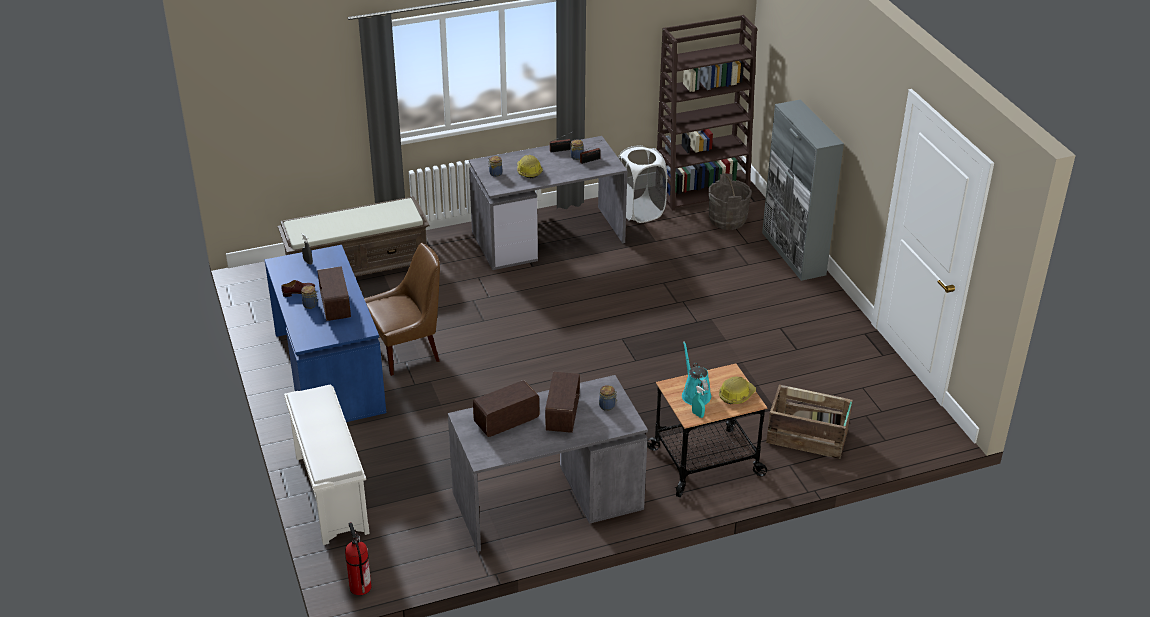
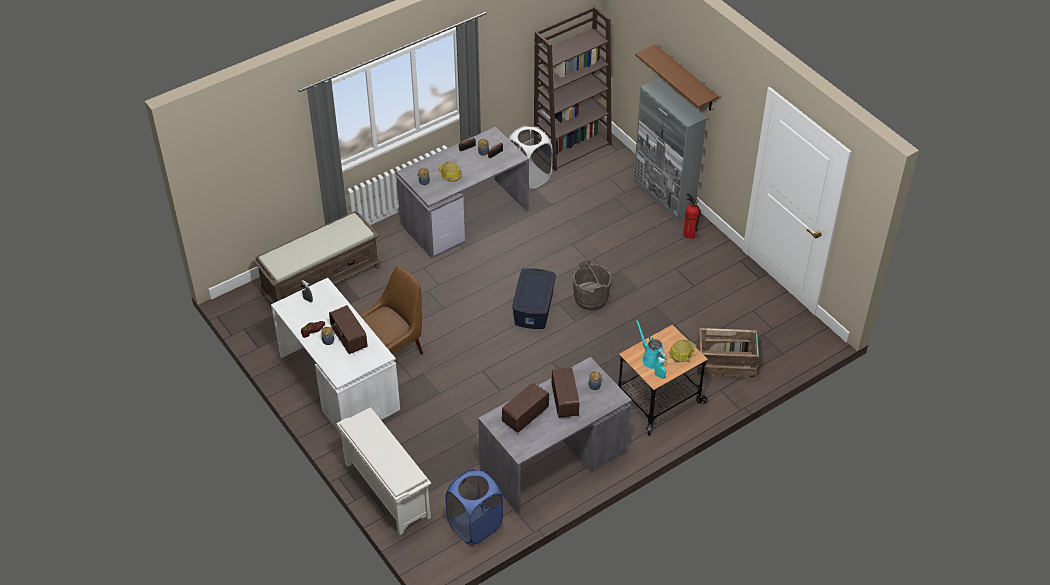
camera: 15 degrees left, 10 degrees up
(327, 372) = (338, 382): blue desk -> white desk
(360, 586) = (442, 563): fire extinguisher -> fire extinguisher (689, 233)
(419, 553) = (475, 525): none -> blue laundry basket
(591, 338) = (534, 308): none -> blue storage box
(727, 220) = (602, 172): grey bucket -> grey bucket (590, 298)
(827, 96) = (685, 79): none -> brown shelf

